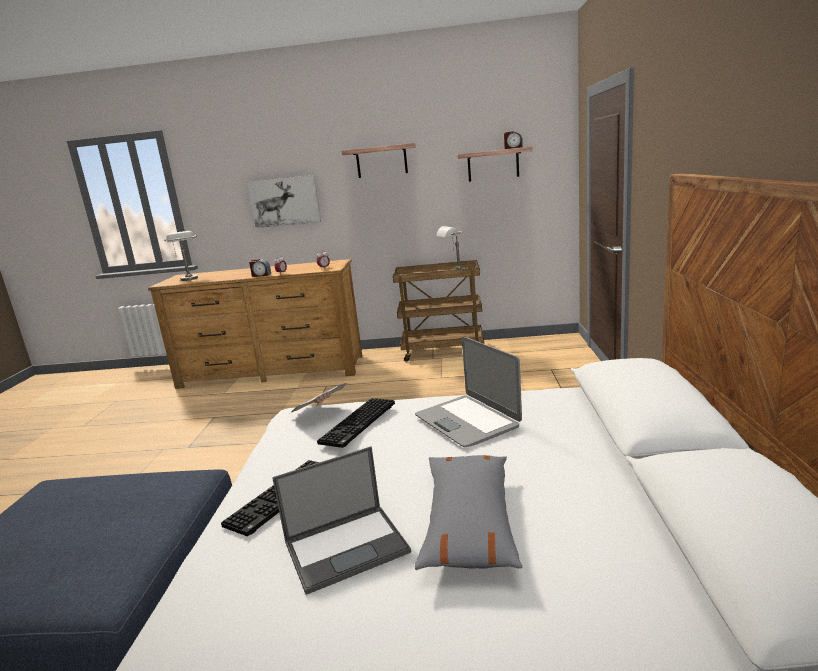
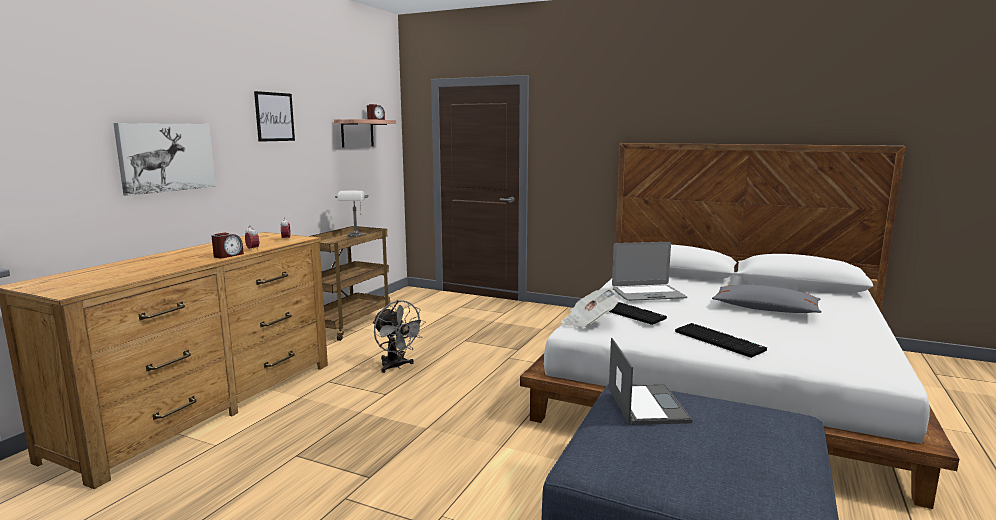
camera: 70 degrees left, 5 degrees down
(188, 278) = (78, 280): grey table lamp -> none
(347, 546) = (781, 332): laptop -> laptop (646, 404)
(369, 396) = (396, 366): none -> grey fan
(381, 161) = (274, 117): shelf -> picture

